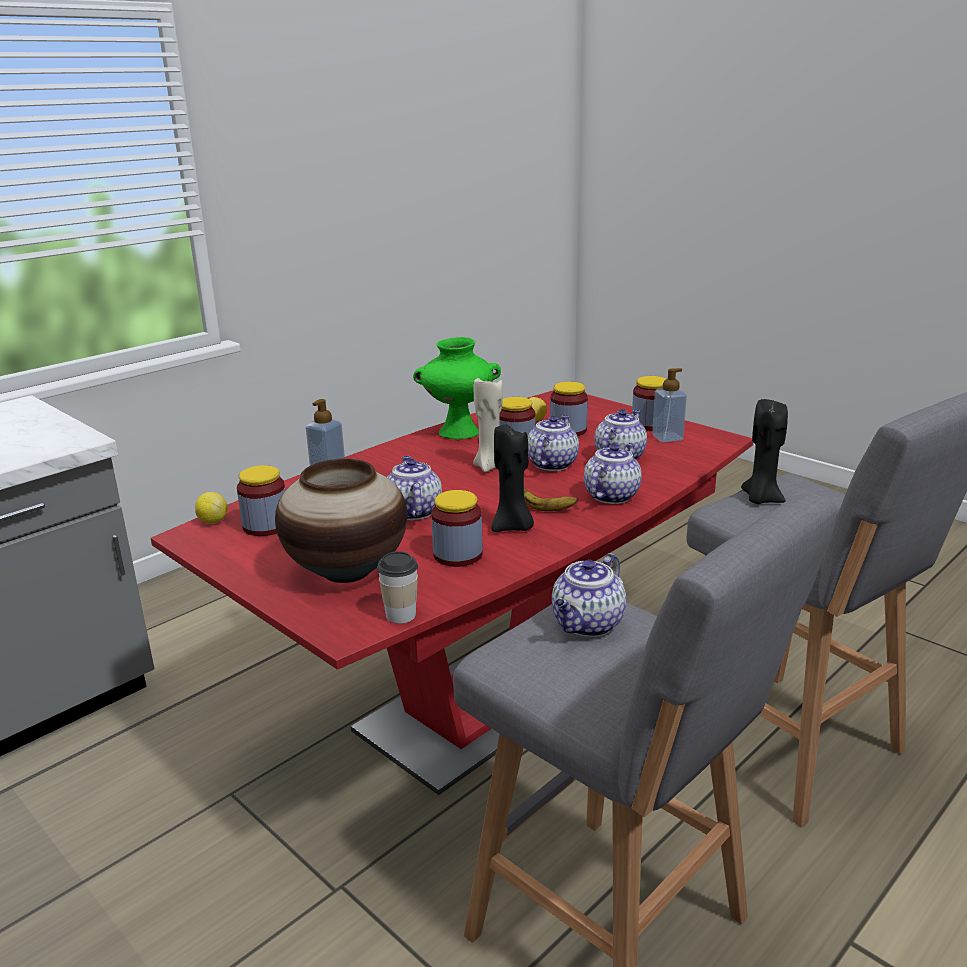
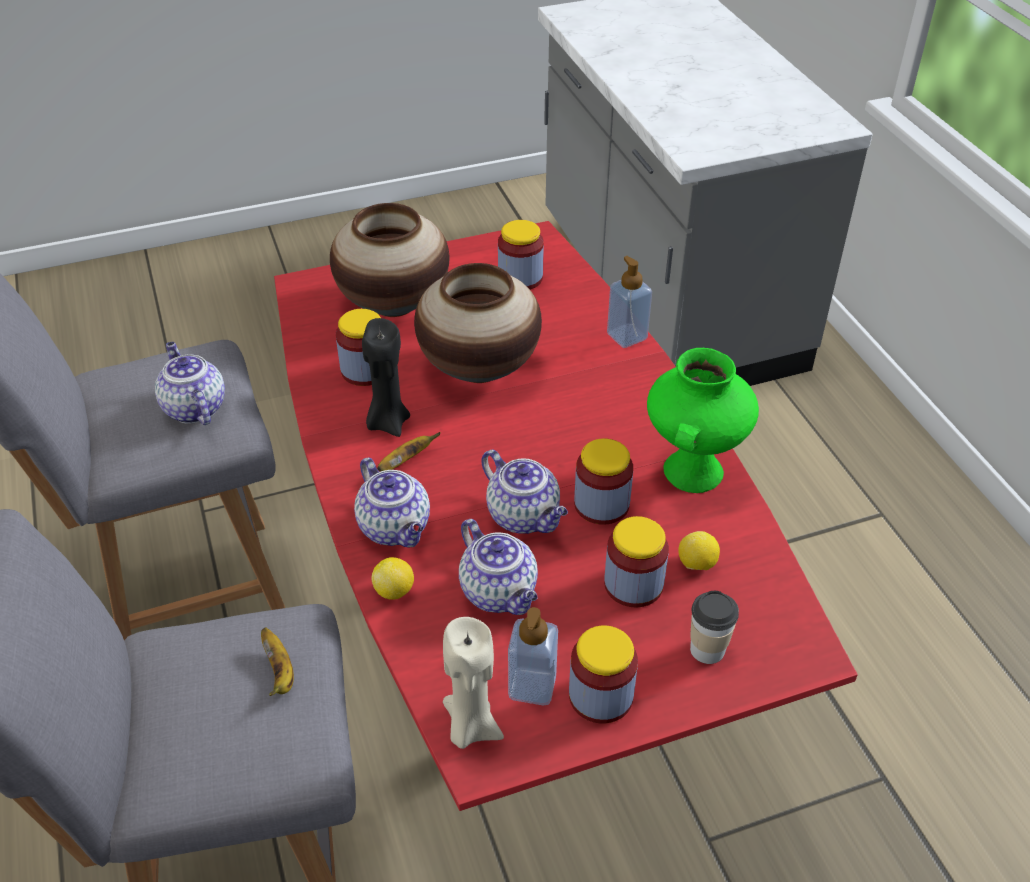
camera: 115 degrees right, 20 degrees up
(213, 521) = (555, 252): lemon -> lemon (394, 591)
(400, 615) = (300, 315): cup -> cup (707, 650)
(412, 511) = (480, 368): teapot -> vase
(491, 466) = (555, 461): beige candle -> beige candle (470, 727)
(761, 499) = (280, 672): black candle -> banana

